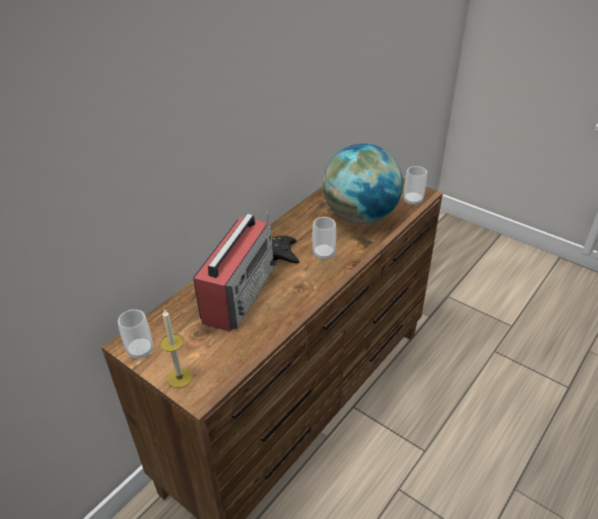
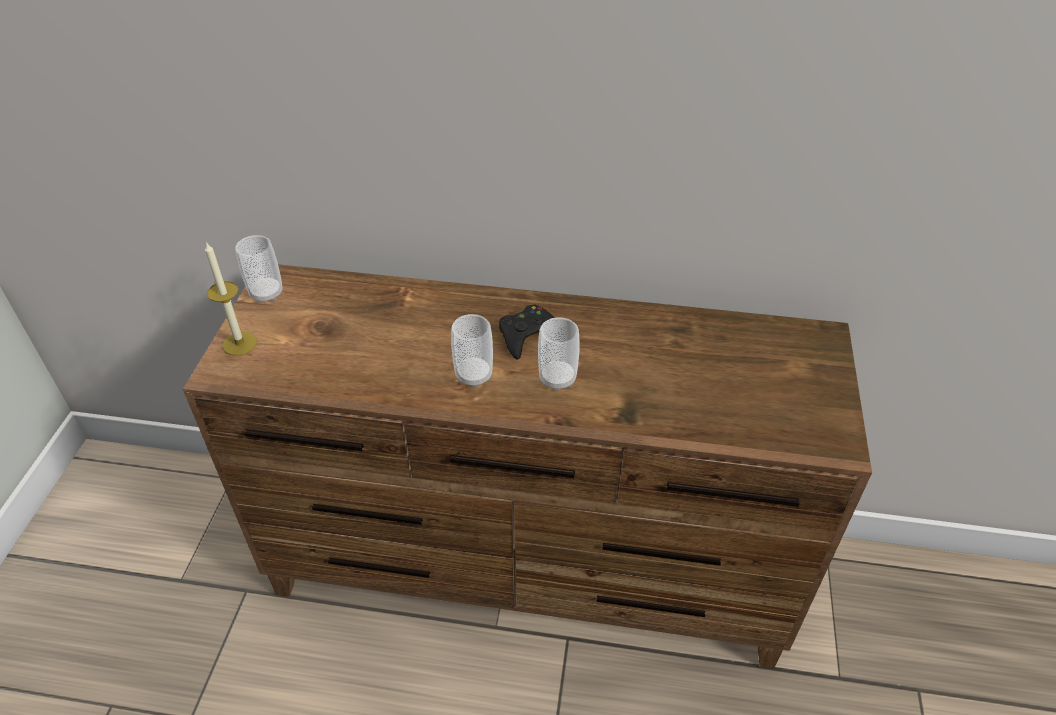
camera: 60 degrees right, 5 degrees up
(239, 293) = (414, 329): radio -> none
(360, 216) = (690, 385): globe -> none
(413, 201) = (799, 437): cup -> cup (474, 375)

